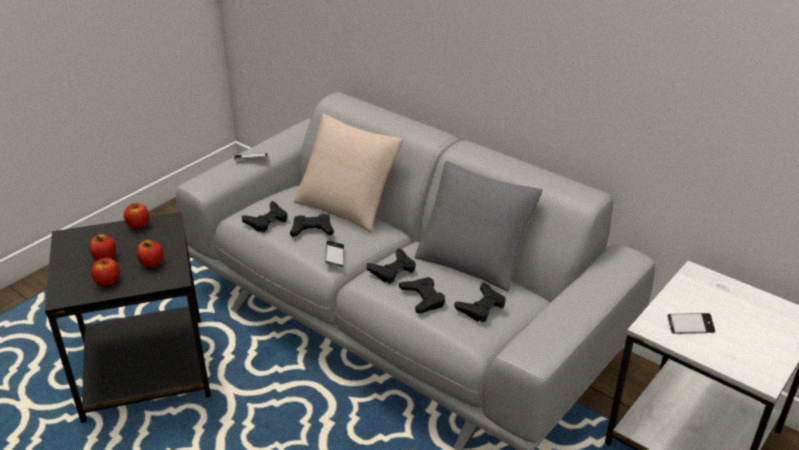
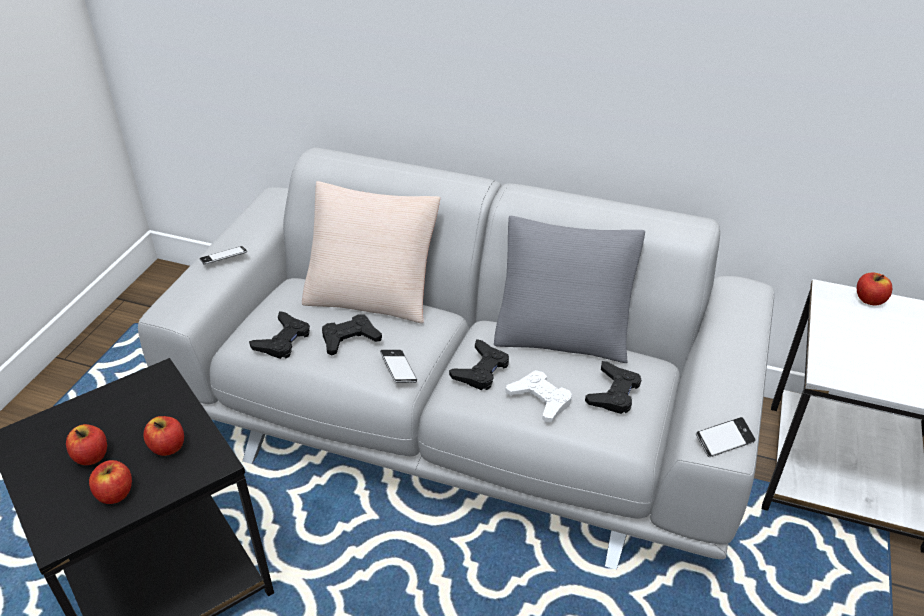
camera: 20 degrees left, 5 degrees up
(138, 225) = (116, 393): apple -> apple (869, 300)
(423, 298) = (540, 400): black game controller -> white game controller
(690, 326) = (867, 361): phone -> phone (724, 440)

